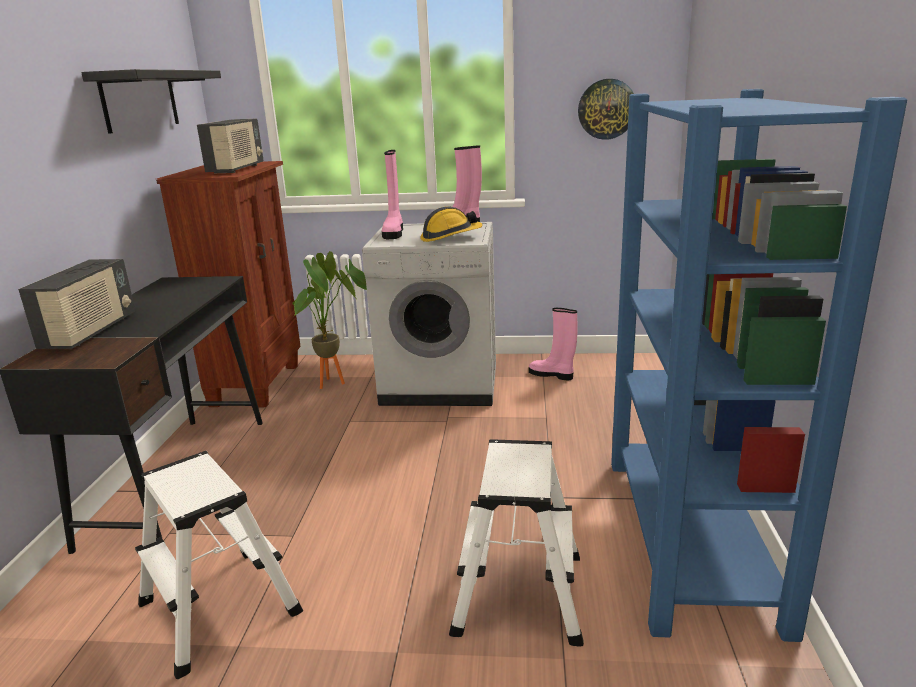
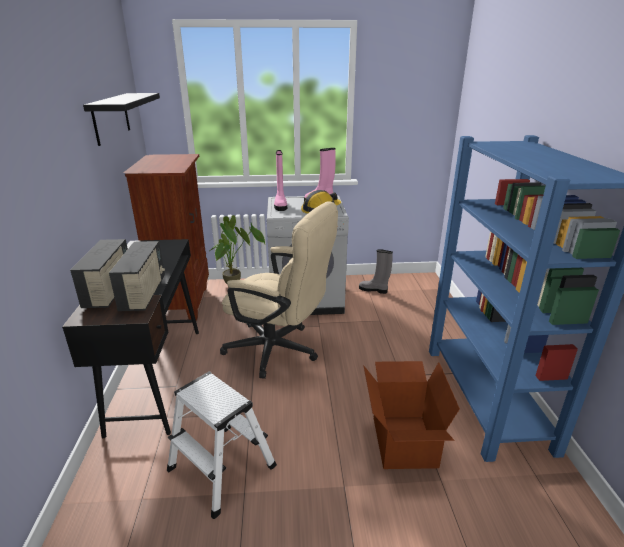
camera: 10 degrees left, 5 degrees up
(237, 169) = (175, 163): radio -> radio (144, 294)
(372, 452) = (280, 351): none -> beige office chair
(518, 594) = (402, 441): white step ladder -> cardboard box
(552, 375) = (374, 290): pink boot -> grey boot
(606, 109) = (411, 124): wall clock -> none

